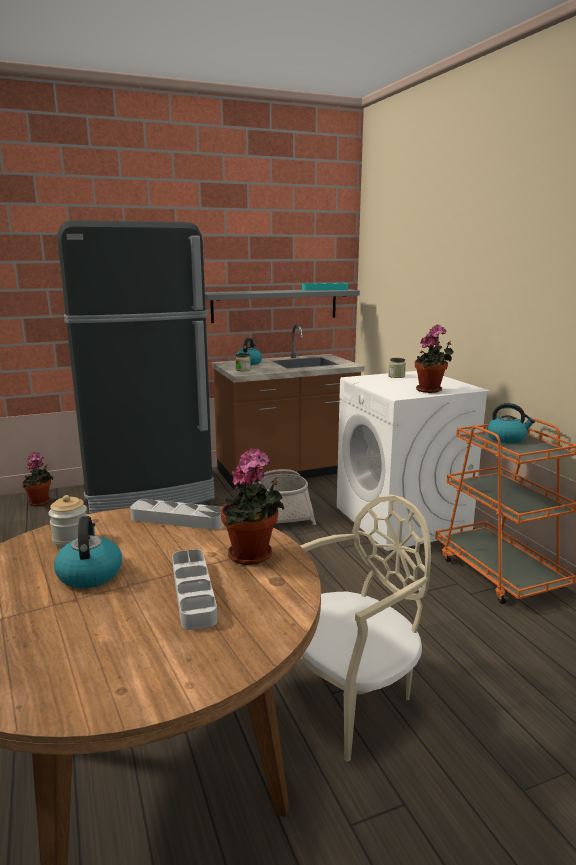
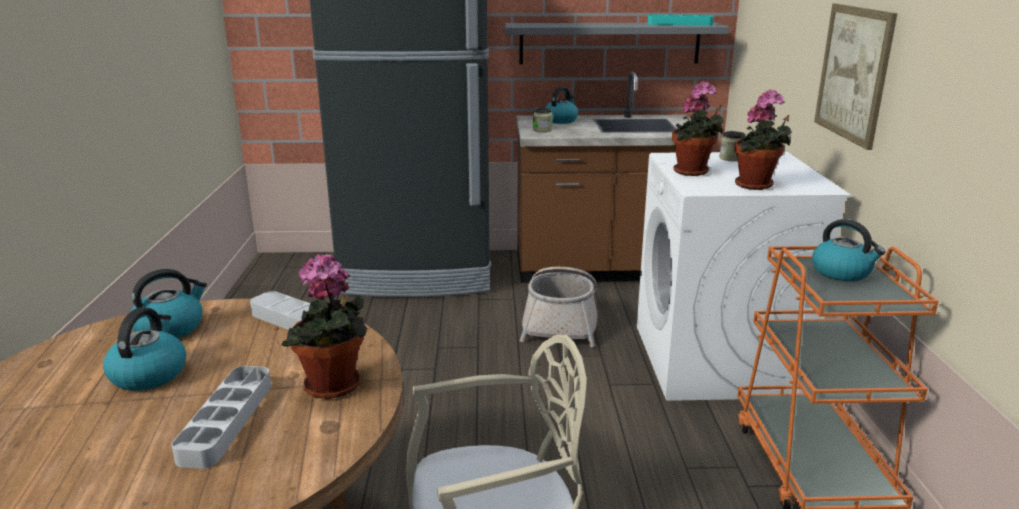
camera: 20 degrees right, 5 degrees up
(40, 503) = (299, 267): potted plant -> potted plant (693, 172)
(71, 540) = (170, 328): jar -> kettle
(477, 312) = (853, 73): none -> picture

